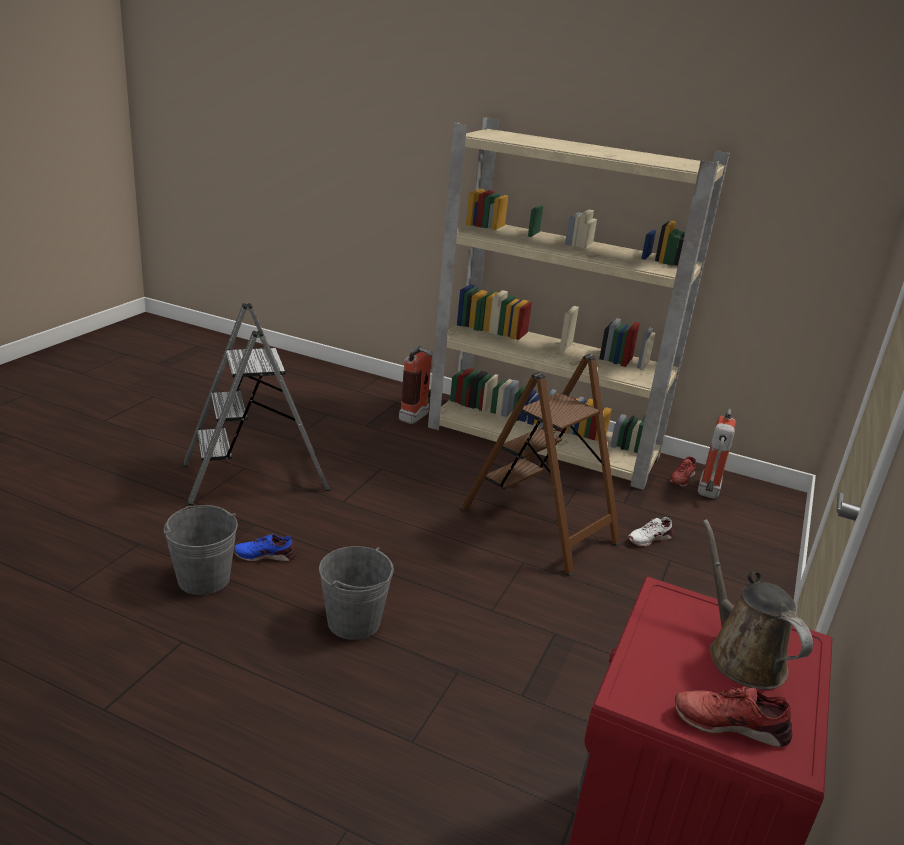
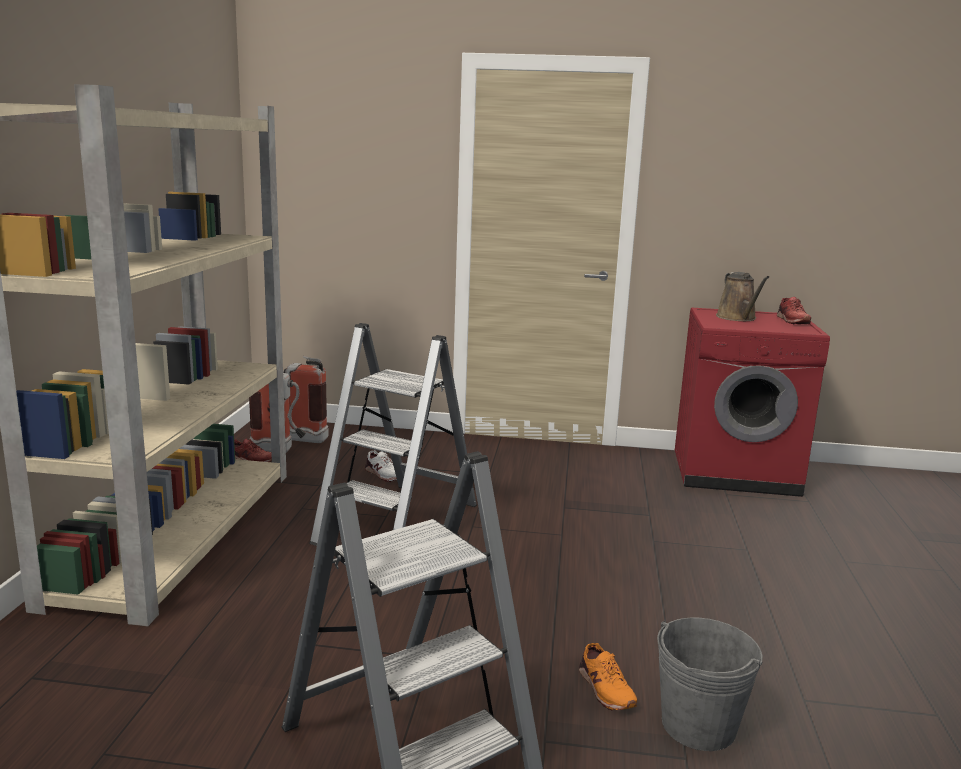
camera: 105 degrees left, 10 degrees down
(265, 555) = (605, 689): blue shoe -> orange shoe
(354, 622) = (652, 599): grey bucket -> none
(417, 415) = (97, 644): fire extinguisher -> fire extinguisher (301, 439)
(540, 527) = (399, 522): brown step ladder -> grey step ladder
(741, 655) = (738, 318): brown watering can -> brown watering can turned 60 degrees counterclockwise

